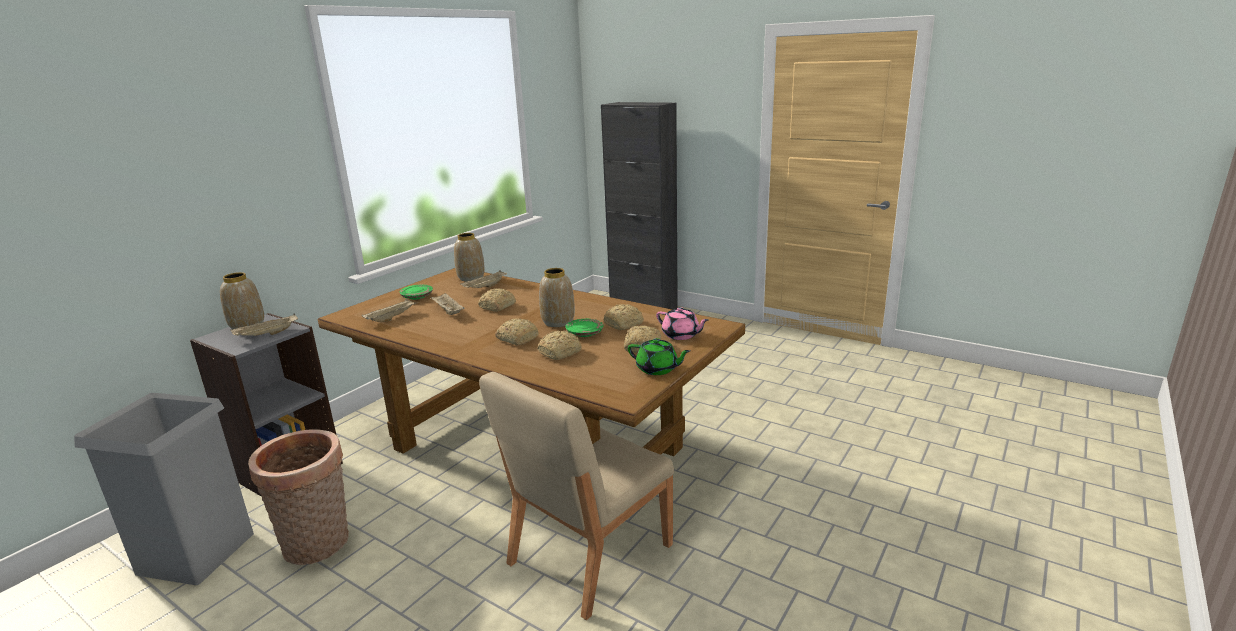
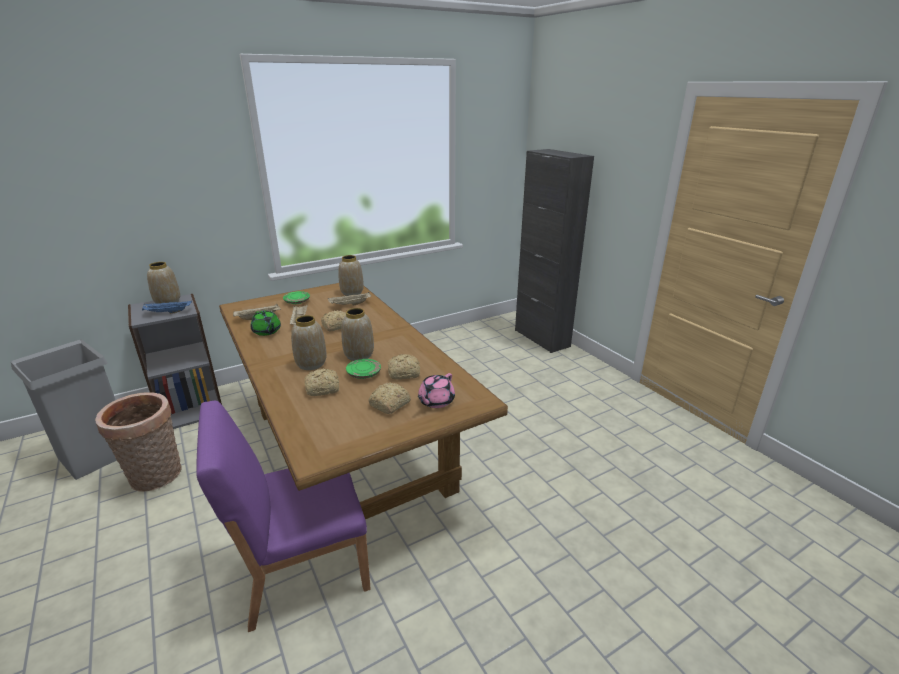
camera: 25 degrees right, 5 degrees up
(267, 335) = (167, 313): beige tray -> blue tray
(517, 339) = (311, 364): bread -> vase
(588, 555) = (302, 568): beige chair -> purple chair
(658, 369) = (373, 434): green teapot -> green teapot (267, 331)
(681, 335) = (435, 401): pink teapot -> pink teapot turned 60 degrees clockwise

